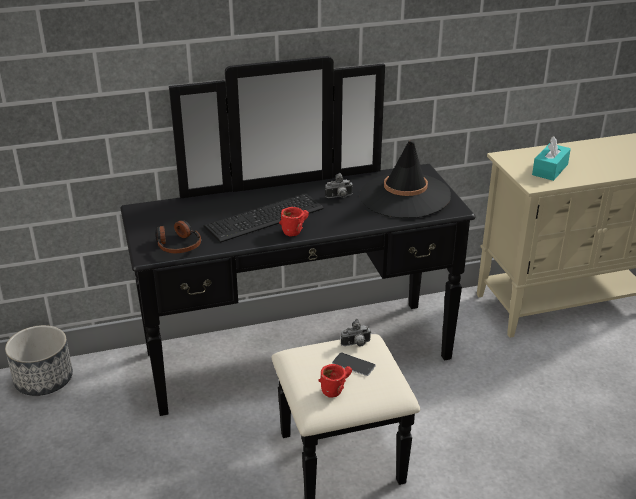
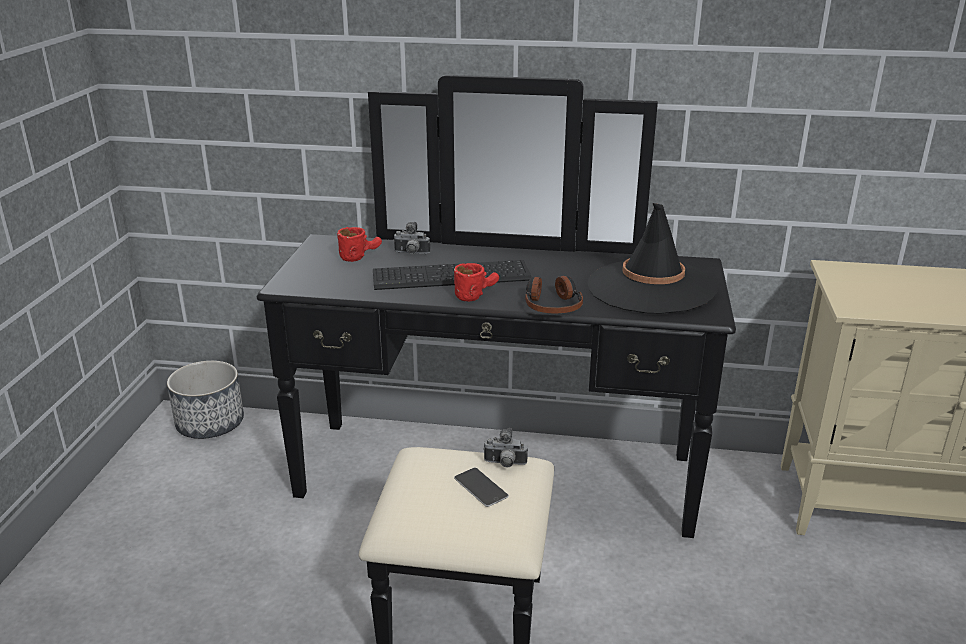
camera: 25 degrees right, 5 degrees down
(177, 244) = (325, 282): headphones -> headphones (552, 305)
(336, 387) = (436, 508): red mug -> red mug (360, 256)
(339, 197) = (564, 272): camera -> camera (411, 253)
(550, 169) = (893, 295): turquoise tissue box -> none

